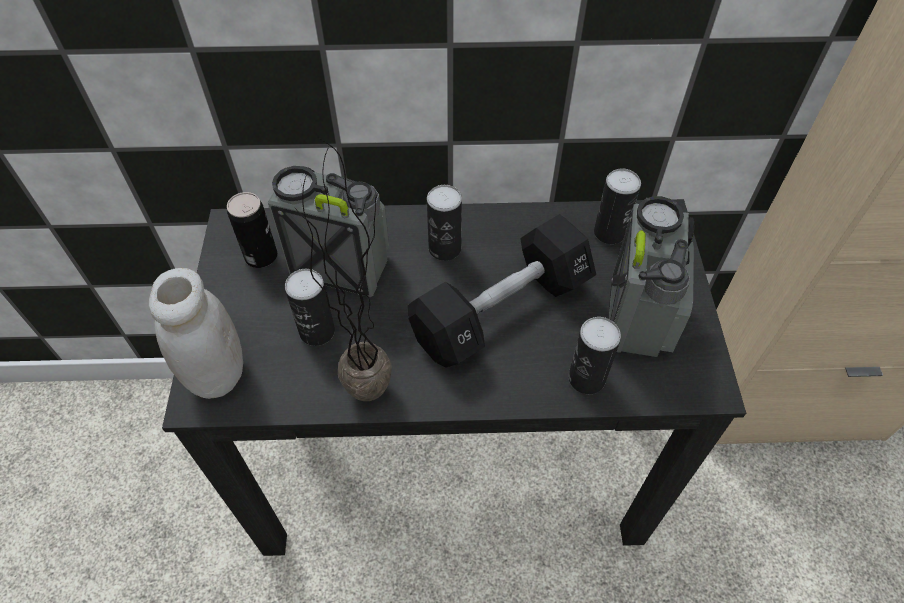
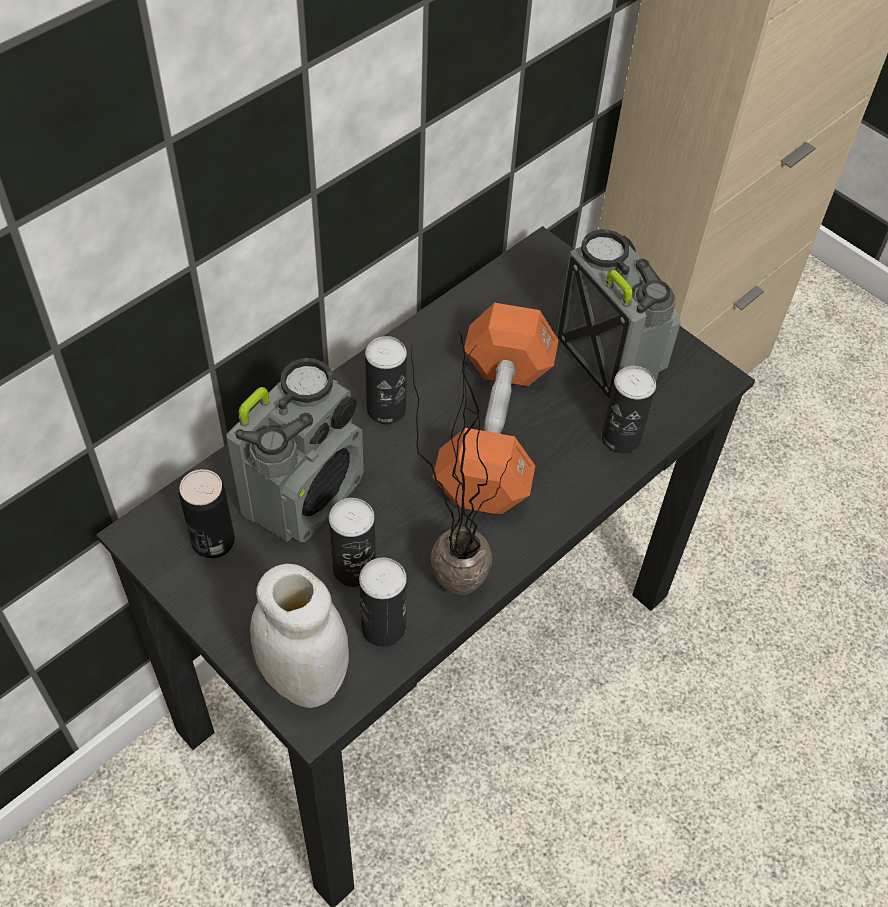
camera: 45 degrees left, 0 degrees up
(339, 266) = (305, 494): radio -> radio turned 150 degrees clockwise
(501, 310) = (495, 430): black dumbbell -> orange dumbbell
(609, 232) = (513, 297): can -> can (383, 627)

